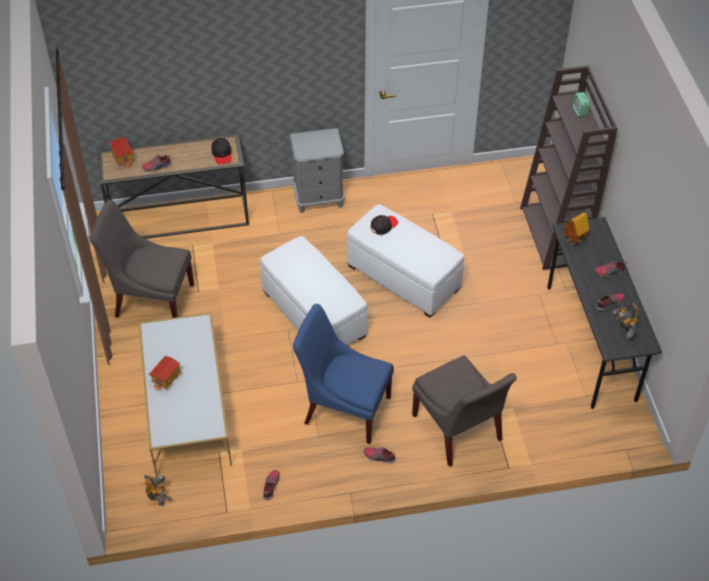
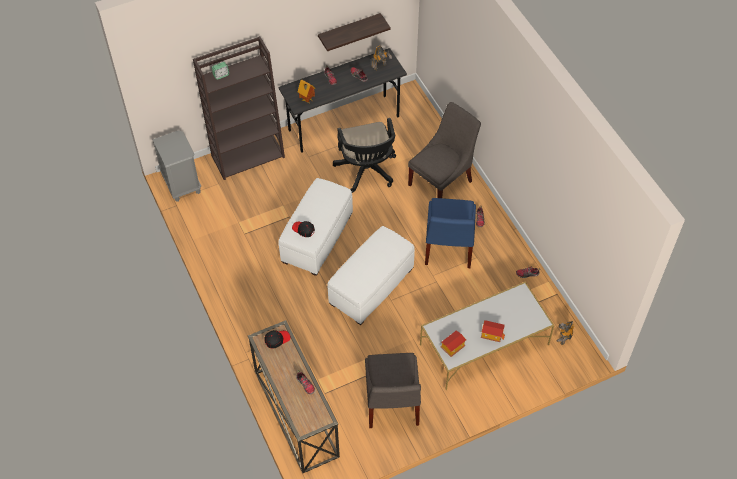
camera: 105 degrees left, 5 degrees up
(123, 158) = (301, 415): toy house -> toy house (452, 347)
(318, 198) = (246, 315): grey nightstand -> grey nightstand (182, 185)
(497, 349) = (367, 172): none -> black office chair
(656, 264) = (349, 31): none -> shelf

